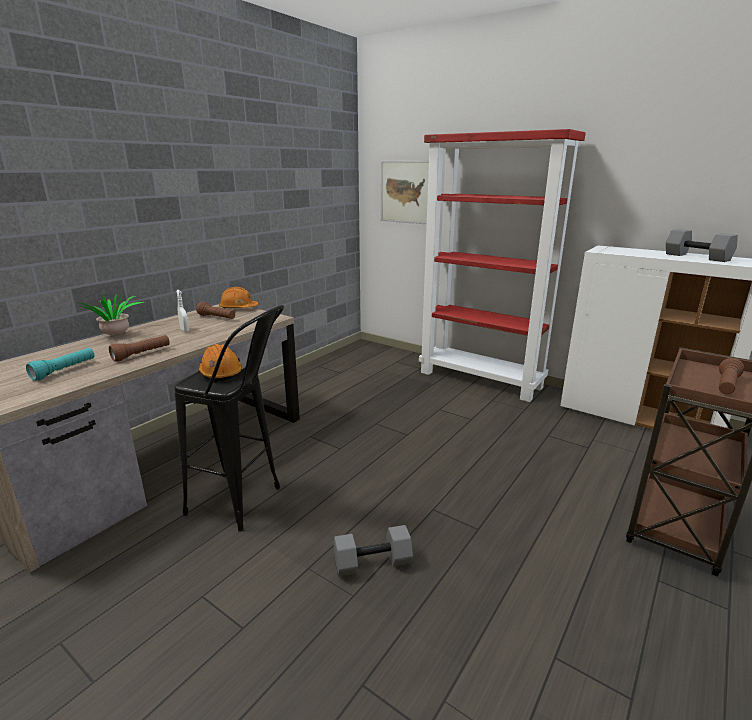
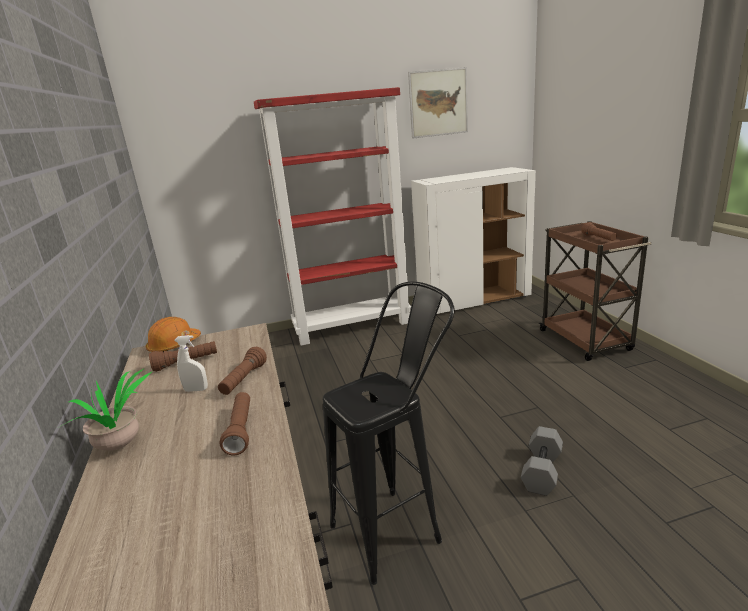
camera: 50 degrees left, 0 degrees up
(64, 370) = (209, 505): turquoise flashlight -> none
(204, 337) = (244, 380): none -> brown flashlight
(221, 373) = (356, 391): orange hard hat -> none
(405, 192) = (207, 166): picture -> picture (438, 103)
(698, 257) = (485, 173): grey dumbbell -> none

